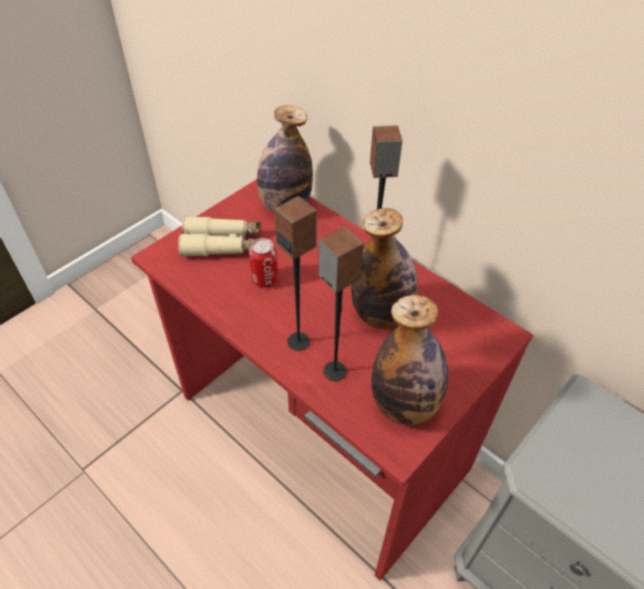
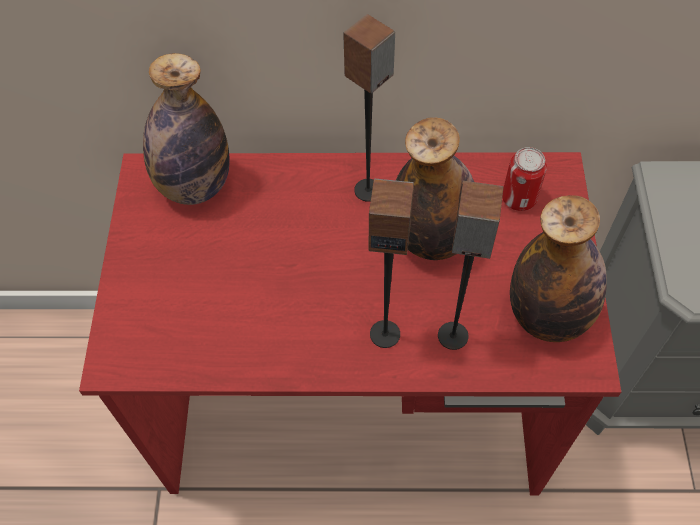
camera: 40 degrees left, 10 degrees up
(222, 244) = (175, 288): beige binoculars -> none
(265, 279) = (273, 293): can -> can (519, 198)

